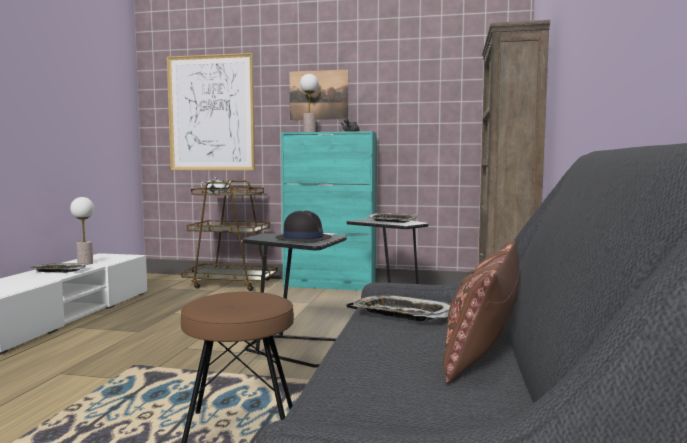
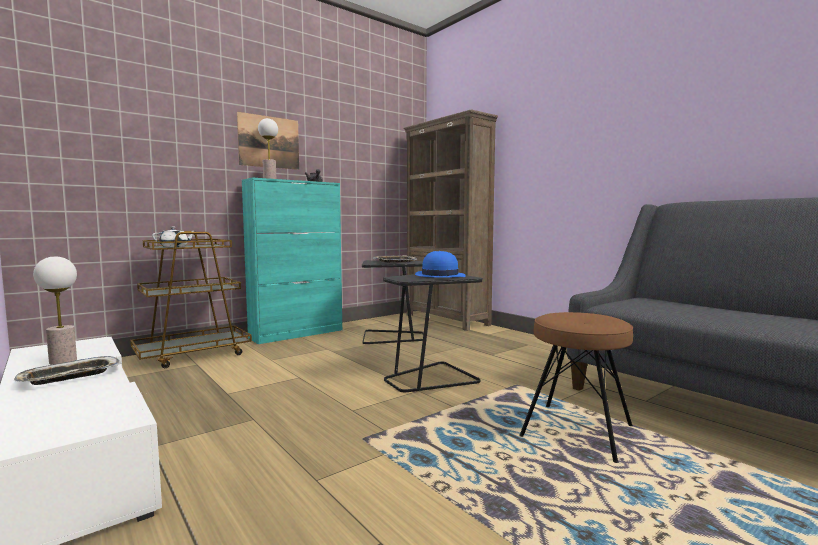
camera: 50 degrees left, 0 degrees up
(211, 113) = (131, 146): picture -> none
(303, 238) = (439, 276): black hat -> blue hat
(402, 314) = (639, 307): tray -> none
(484, 347) = (718, 309): brown pillow -> none

